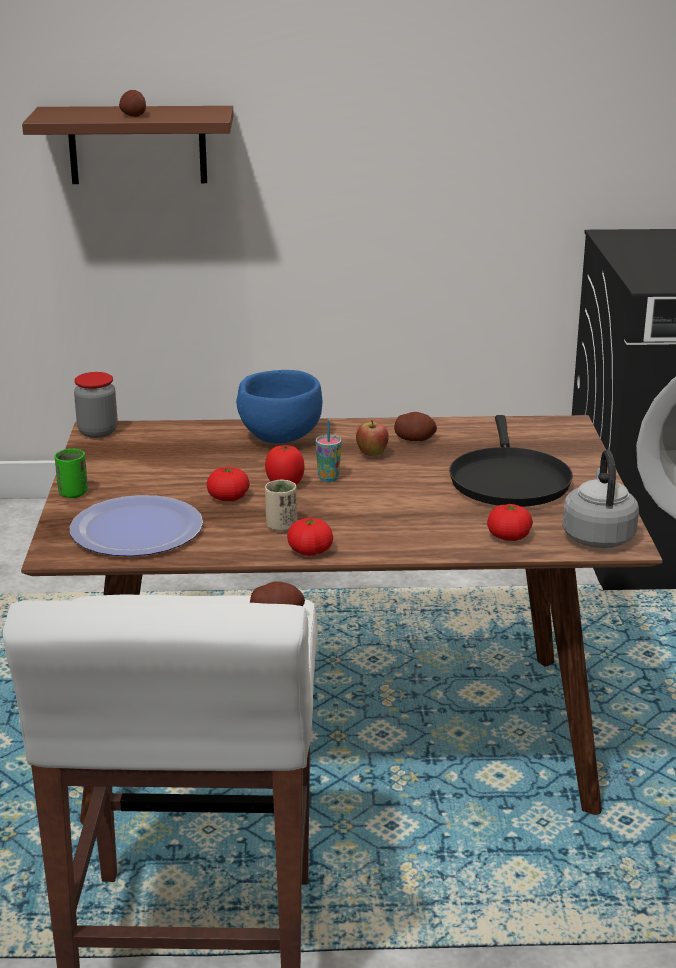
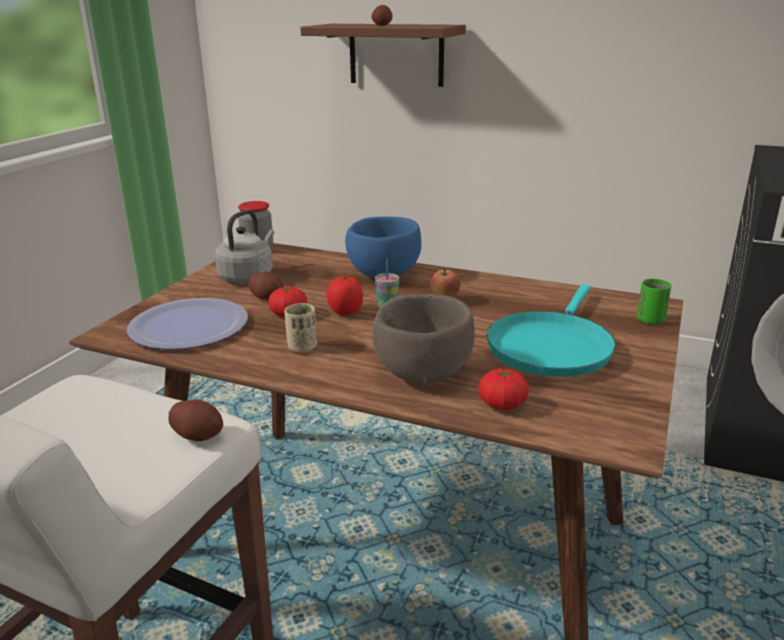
camera: 25 degrees right, 0 degrees up
(73, 493) = (183, 289): green cup -> green cup (650, 320)
(310, 551) = (300, 376): tomato -> none
(415, 439) = (495, 294): potato -> potato (267, 297)
(418, 526) = (422, 373): none -> brown bowl
(508, 481) = (550, 346): black frying pan -> turquoise frying pan
(597, 536) = (602, 425): grey kettle -> grey kettle (248, 276)

